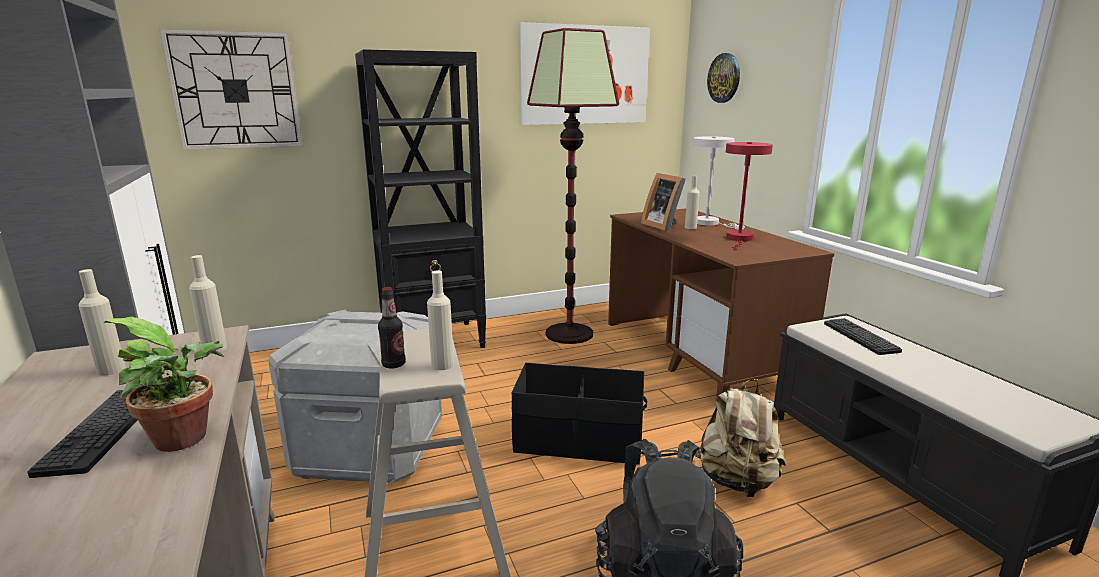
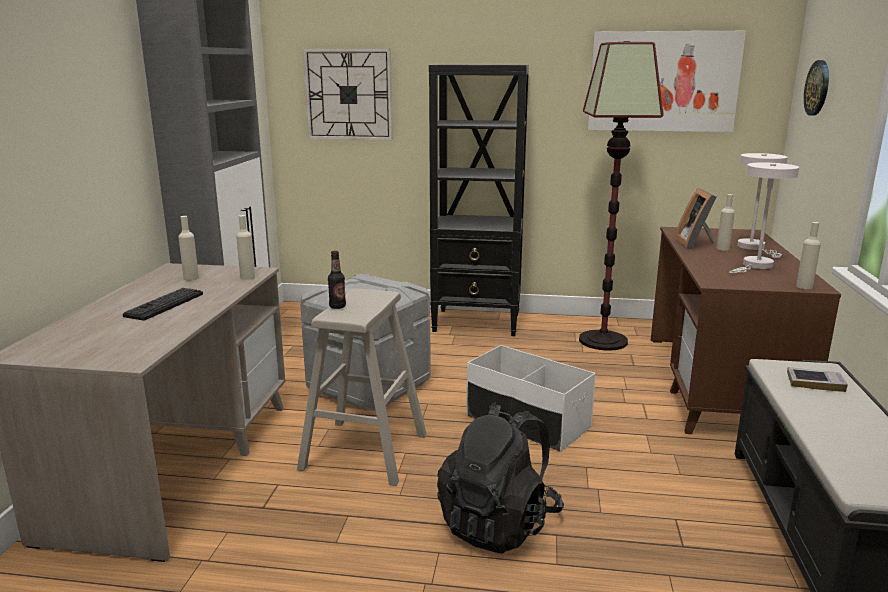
camera: 30 degrees right, 0 degrees up
(187, 439) = (194, 317): potted plant -> none
(442, 365) = (365, 313): beige bottle -> beige bottle (804, 287)
(579, 441) = (527, 422): black storage box -> white storage box
(737, 481) = (636, 488): beige backpack -> none
(739, 239) = (755, 266): red table lamp -> white table lamp
(860, 337) = (815, 383): keyboard -> book

